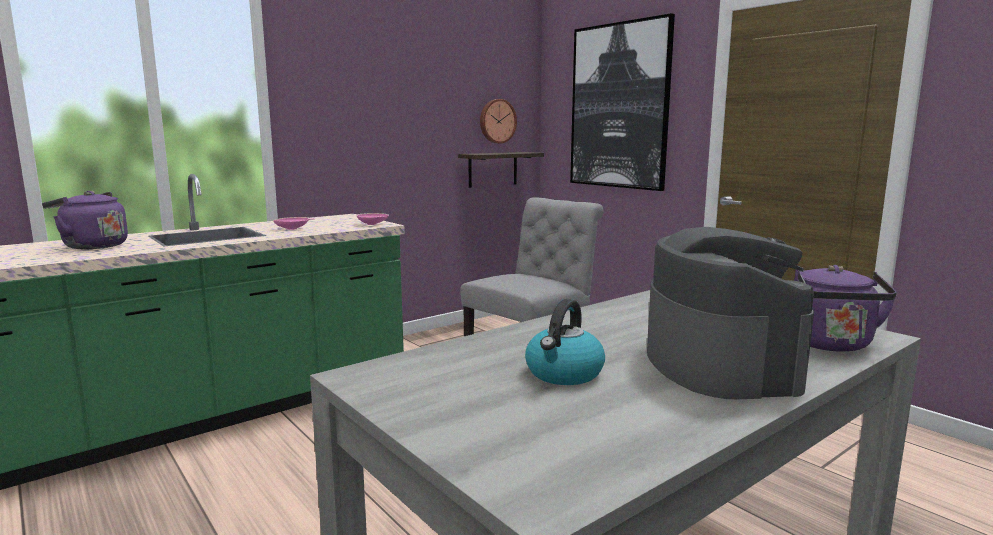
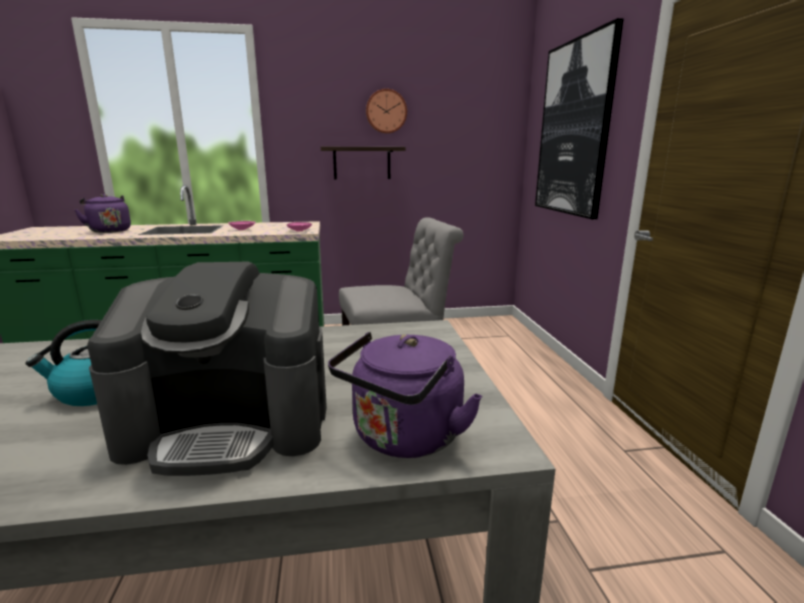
camera: 30 degrees right, 5 degrees up
(492, 169) = (467, 190): shelf -> shelf (362, 163)
(497, 121) = (474, 146): wall clock -> wall clock (386, 111)
(719, 363) = (230, 423): coffee machine -> coffee machine turned 60 degrees clockwise

